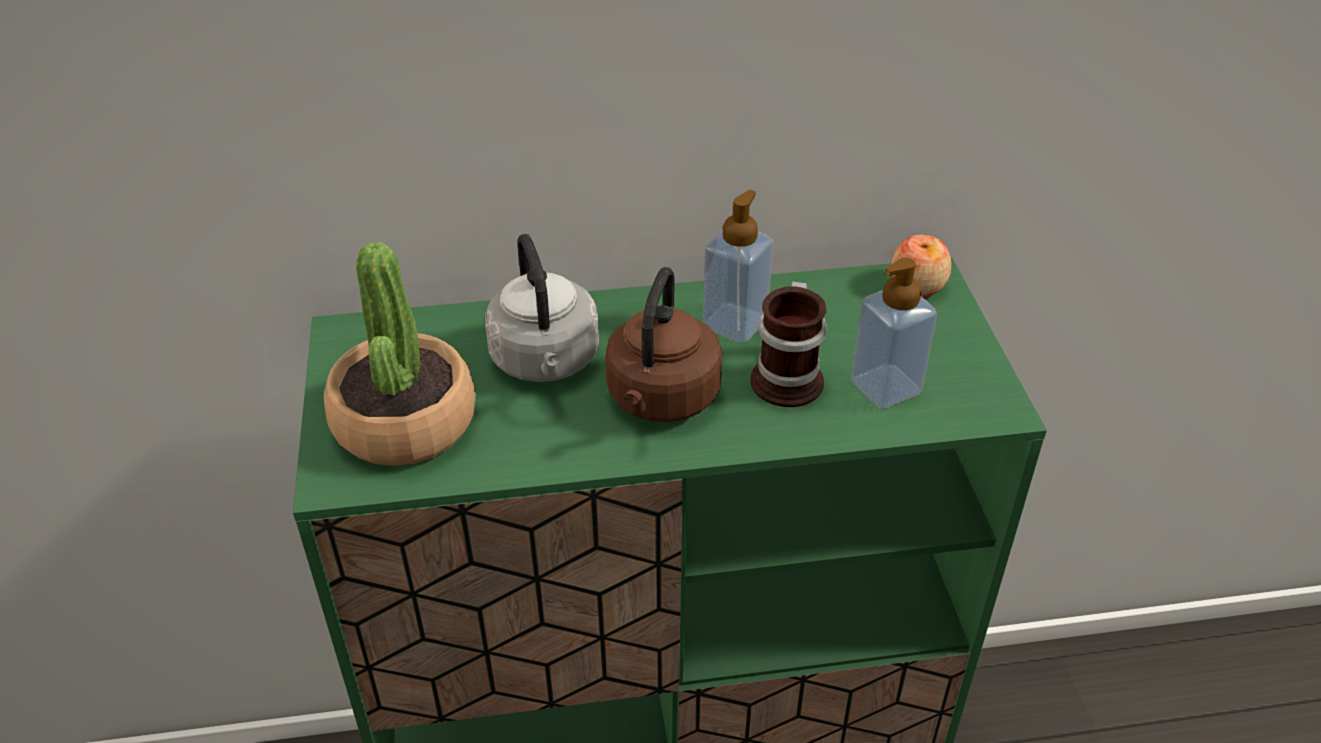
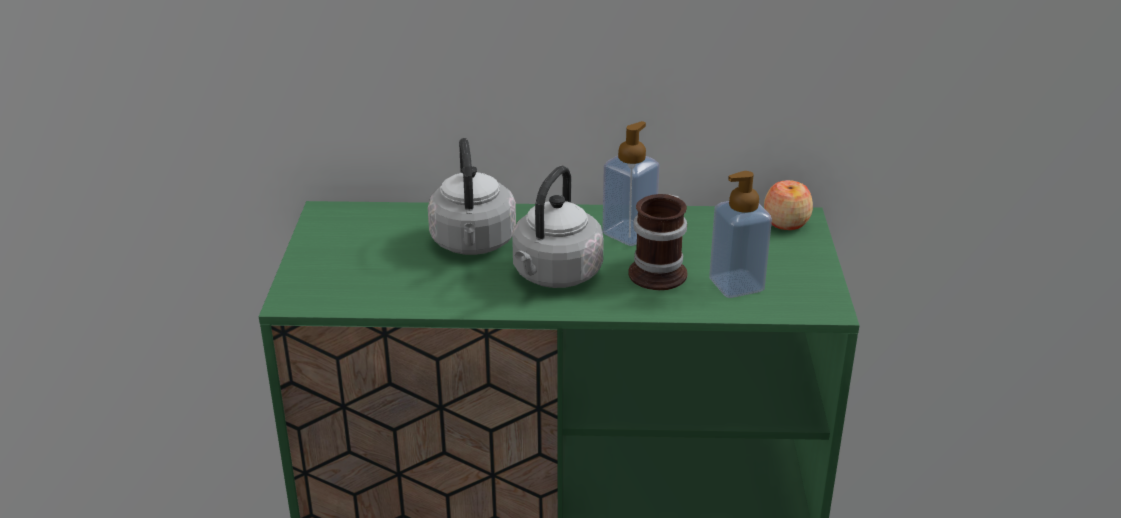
camera: 10 degrees right, 10 degrees down
(404, 421) = (355, 270): potted plant -> none
(661, 400) = (555, 276): brown kettle -> grey kettle

